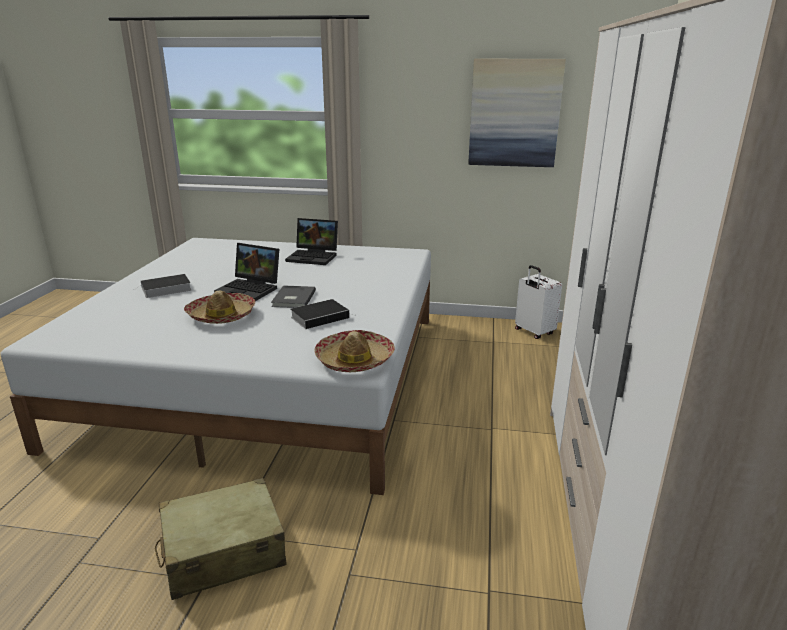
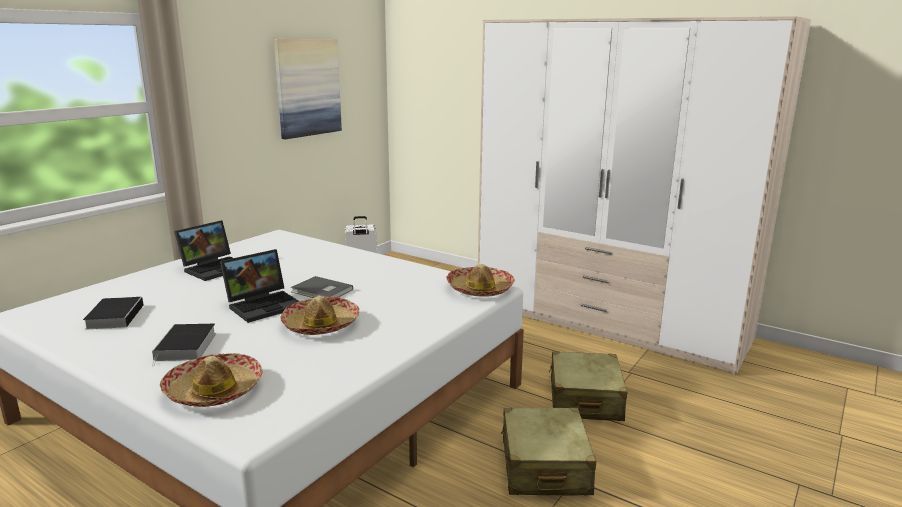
camera: 65 degrees left, 5 degrees down
(99, 314) = (213, 391): none -> hat
(321, 317) = (382, 287): book -> book (115, 316)
(381, 557) = (584, 399): none -> beige suitcase

